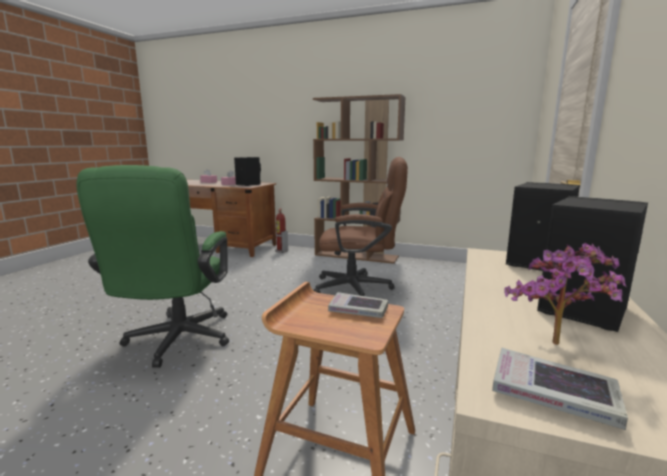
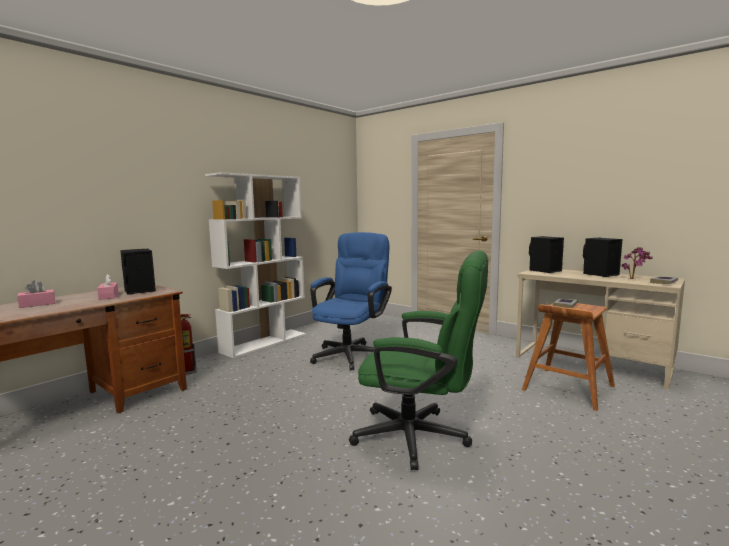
camera: 70 degrees left, 5 degrees down
(356, 256) = (264, 343): brown bookcase -> white bookcase
(360, 288) = (351, 353): brown office chair -> blue office chair

